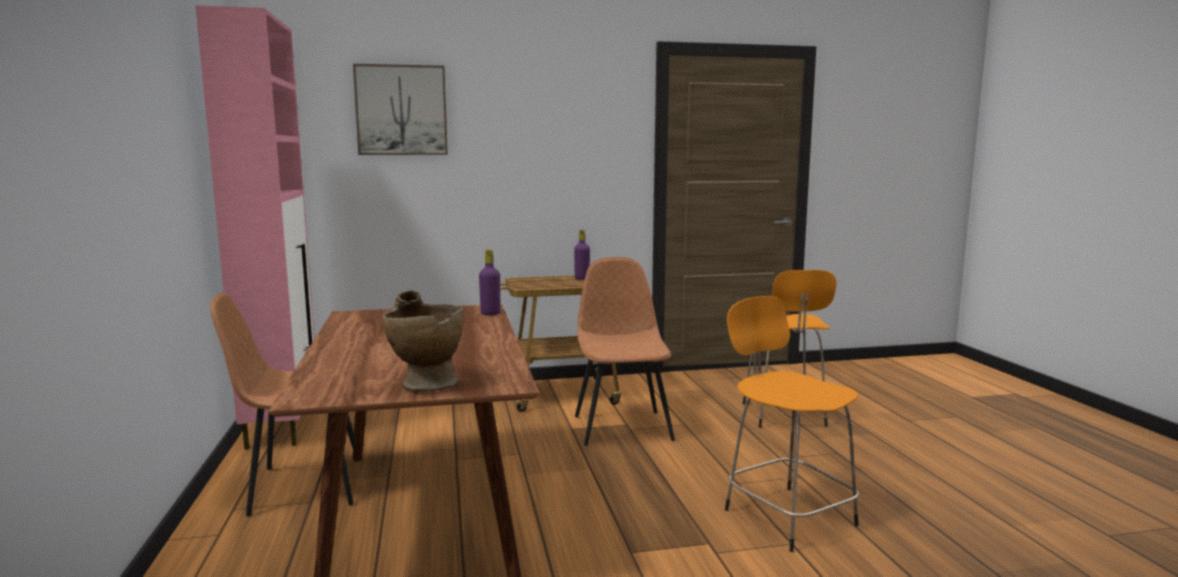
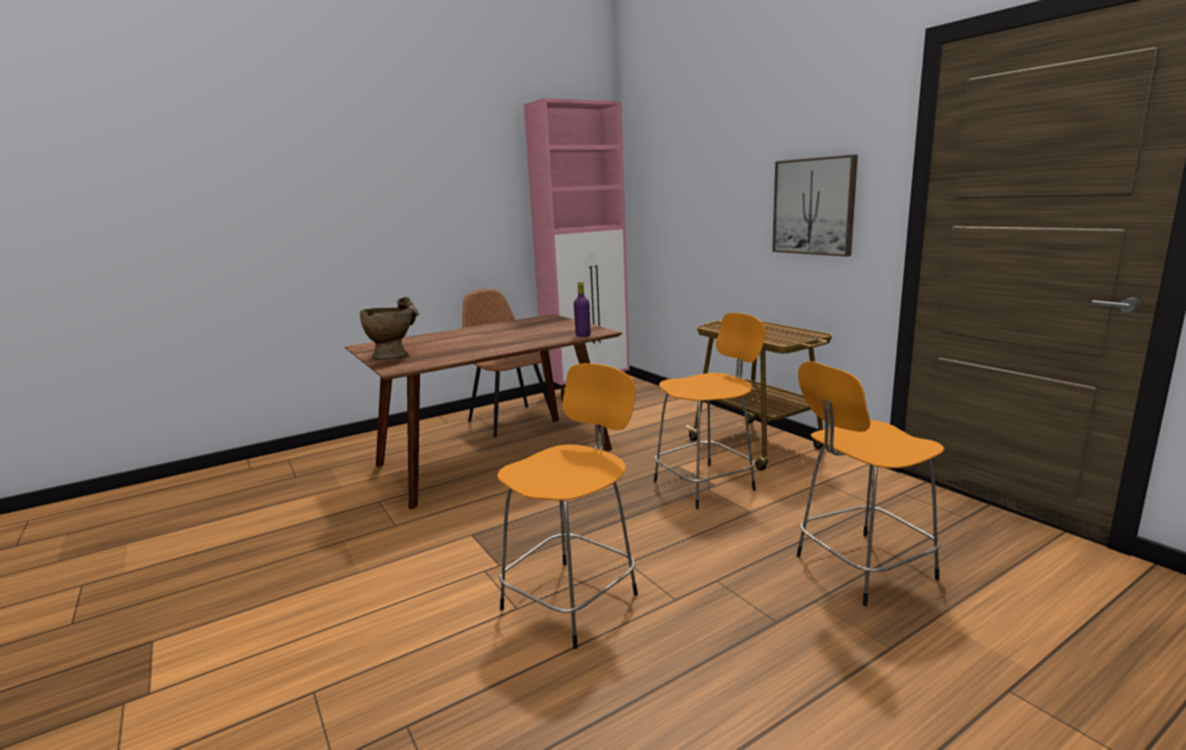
camera: 70 degrees right, 5 degrees up
(401, 110) = (694, 156): picture -> picture (814, 206)
(582, 278) = (790, 332): purple bottle -> none
(622, 427) = (706, 484): brown chair -> orange stool

